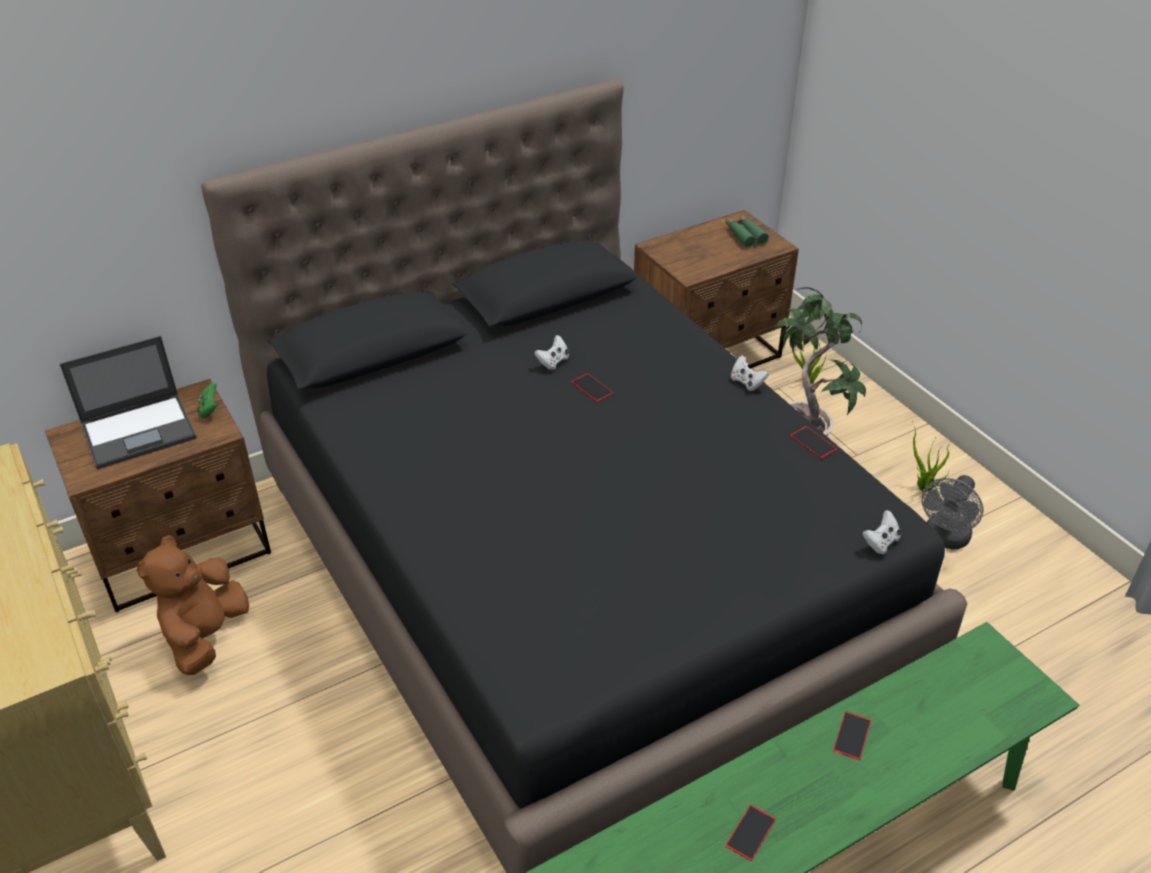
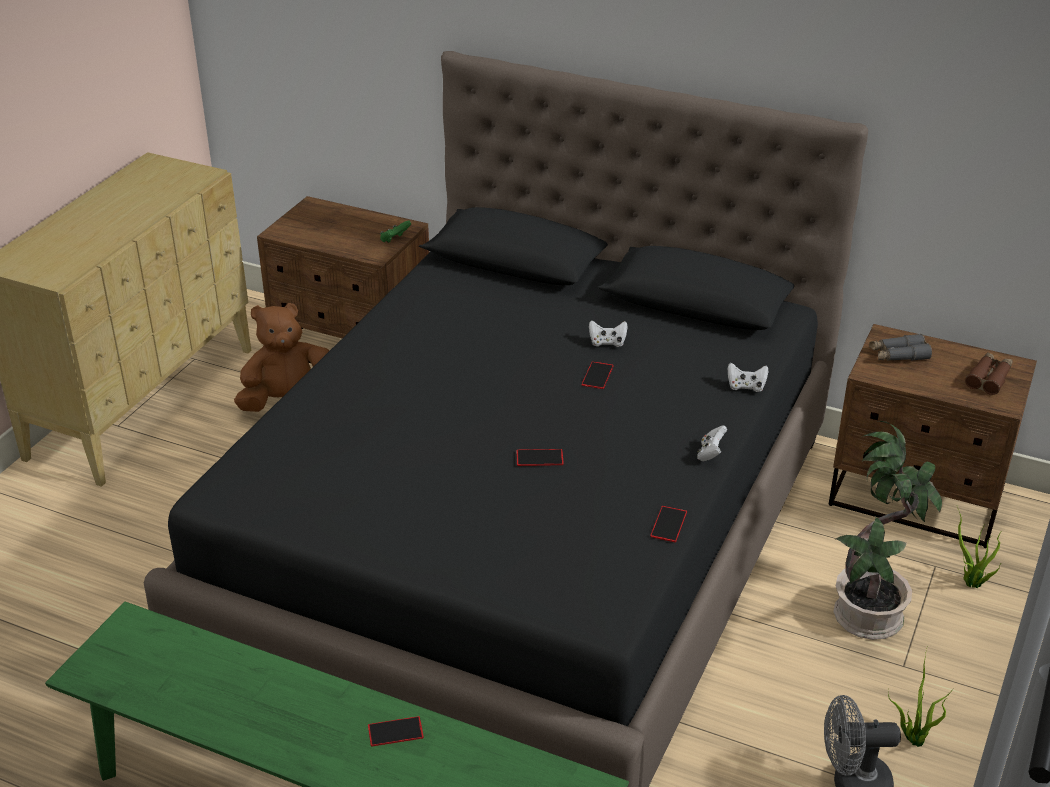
camera: 55 degrees right, 5 degrees down
(140, 430) = (344, 226): laptop -> none
(682, 254) = (898, 355): none -> grey binoculars
(745, 235) = (989, 378): green binoculars -> brown binoculars
(750, 832) = (243, 706): phone -> phone (539, 457)
(880, 542) = (570, 613): white game controller -> white game controller (746, 387)

